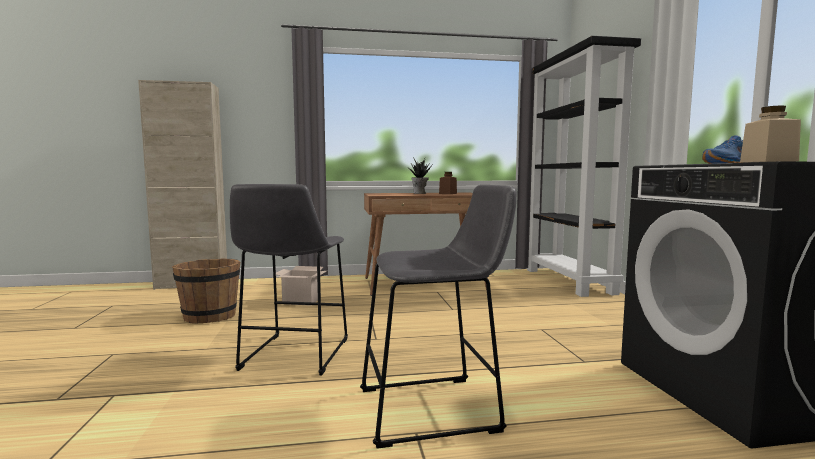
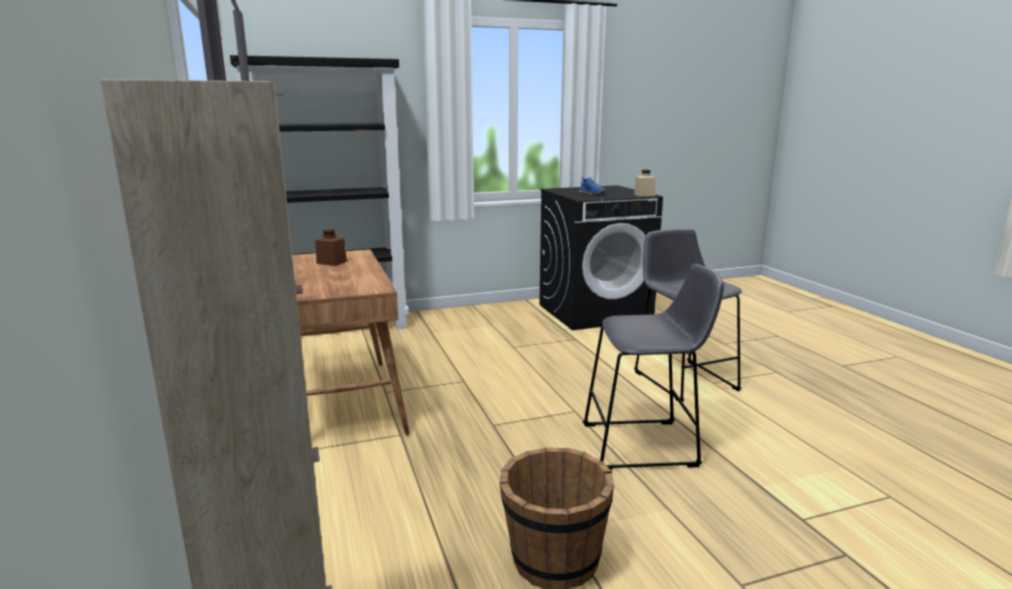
camera: 100 degrees left, 10 degrees up
(300, 301) = (446, 489): cardboard box -> none
(419, 193) = (317, 273): potted plant -> none

